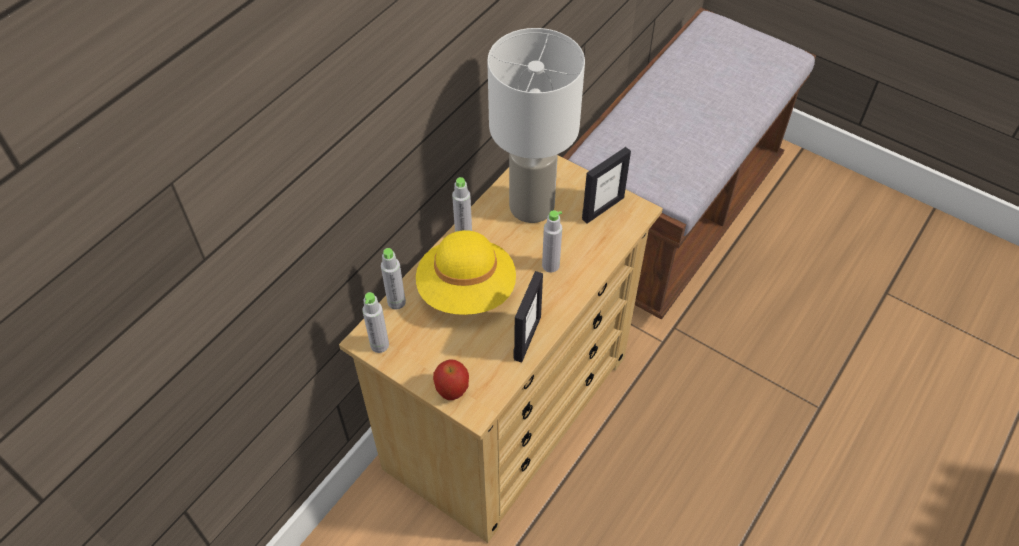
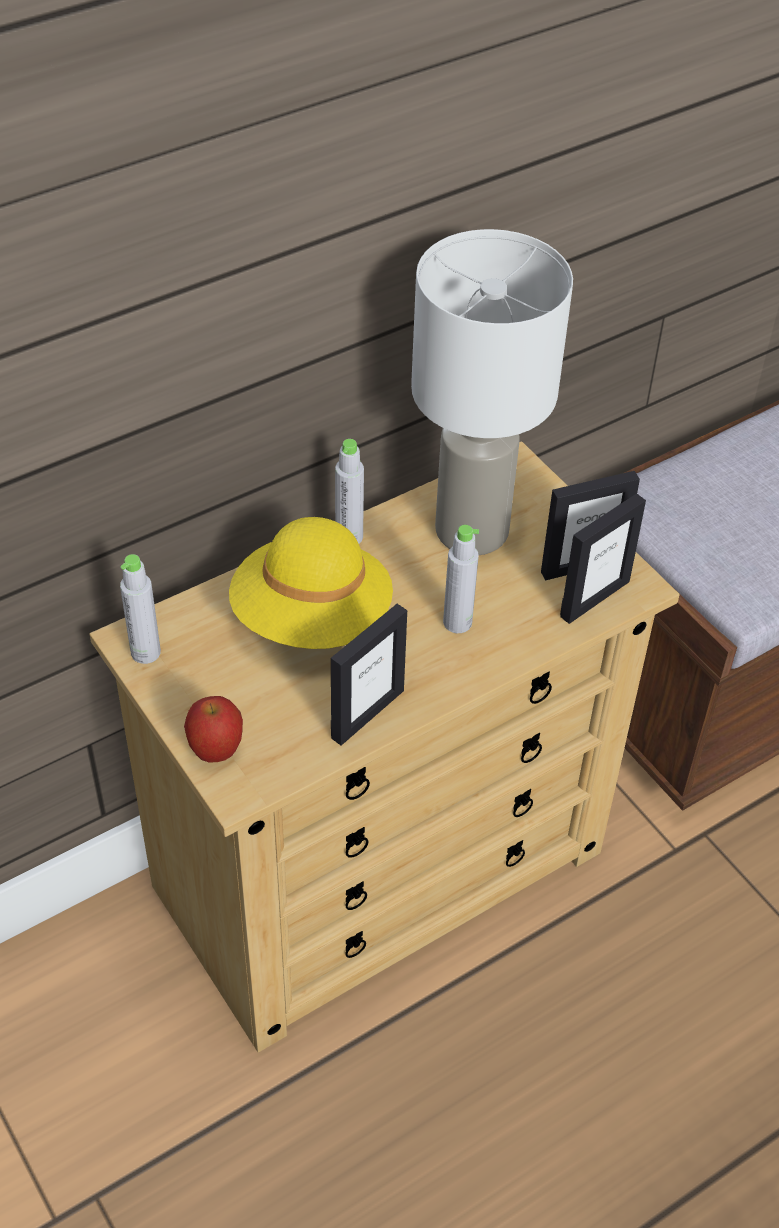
camera: 20 degrees right, 5 degrees down
(396, 302) = (200, 602): grey bottle -> none
(618, 226) = (594, 598): none -> picture frame

